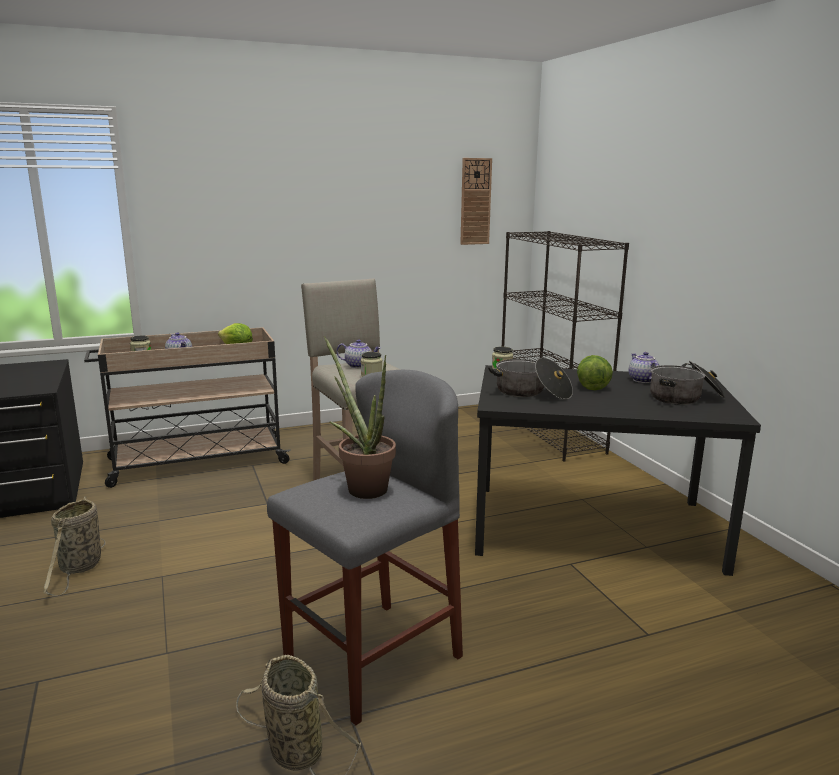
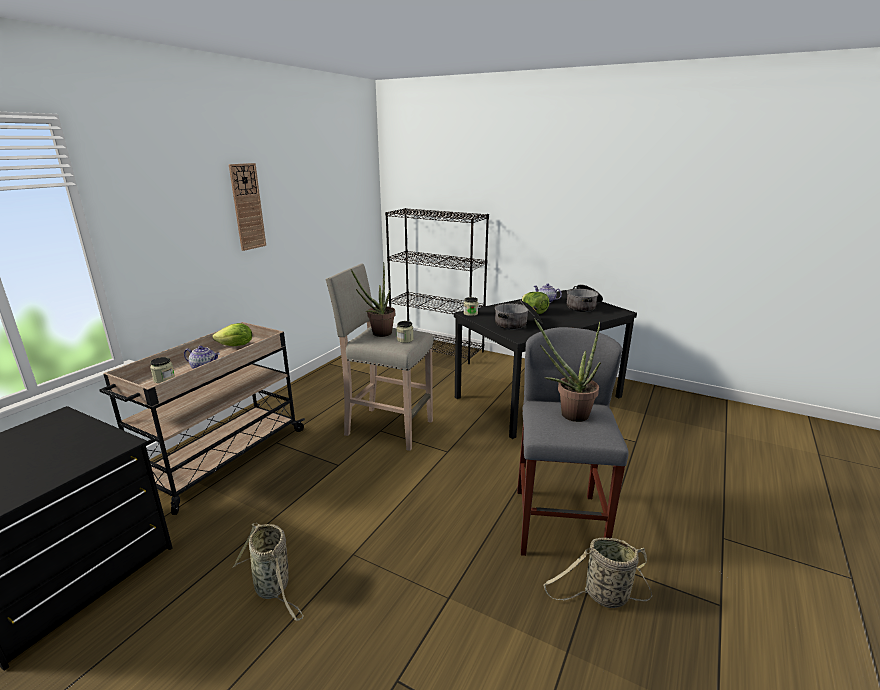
camera: 40 degrees left, 5 degrees up
(359, 365) = (378, 334): teapot -> potted plant
(475, 201) = (350, 190): wall clock -> wall clock (247, 207)

